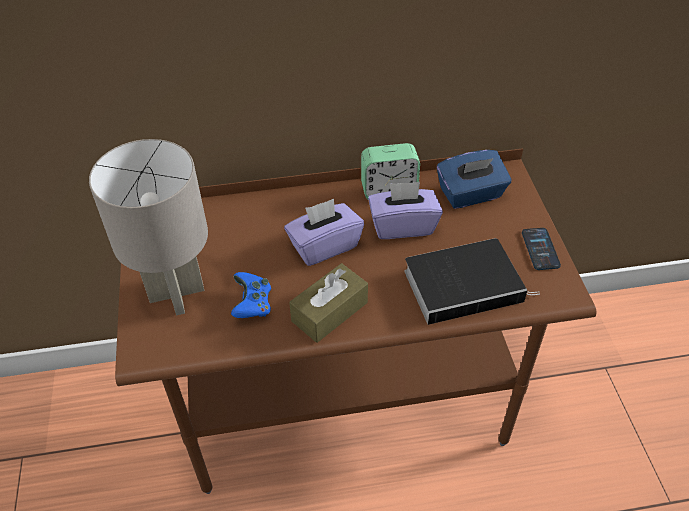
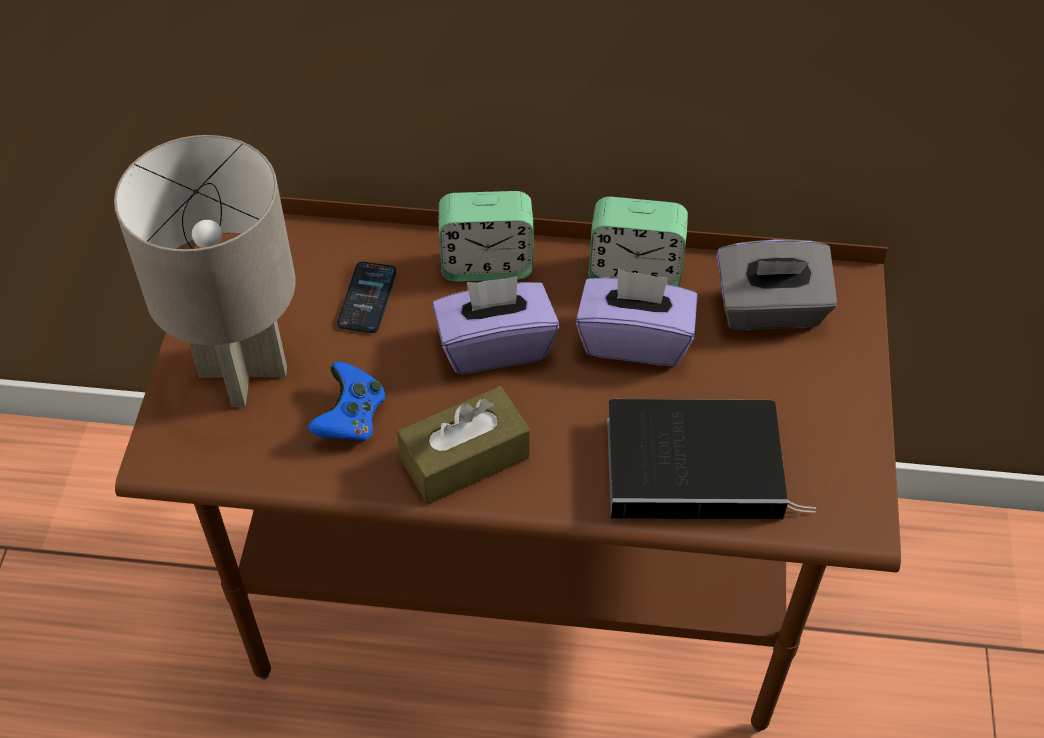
camera: 15 degrees right, 5 degrees up
(303, 204) = (487, 265): none -> alarm clock
(471, 194) = (769, 310): blue tissue box -> grey tissue box
(540, 249) = (848, 435): phone -> phone (367, 298)

